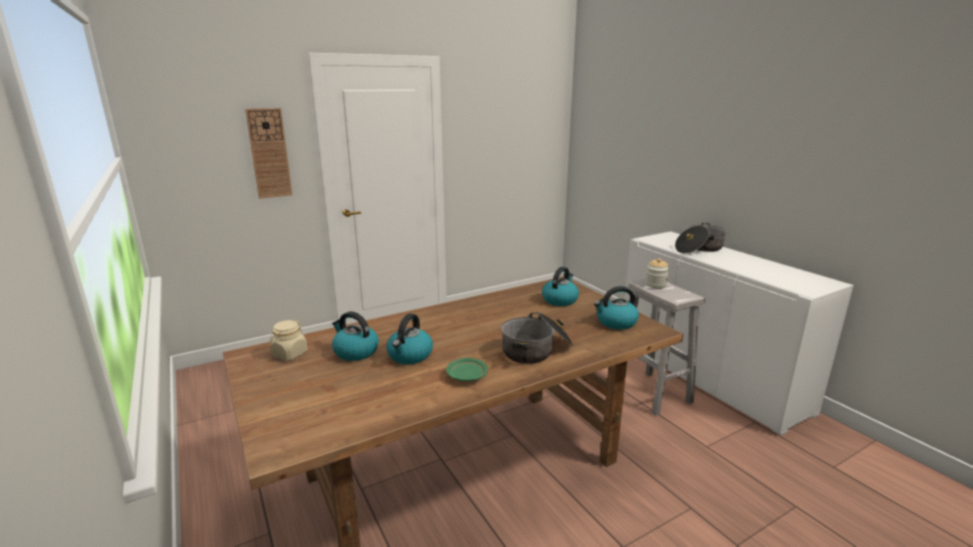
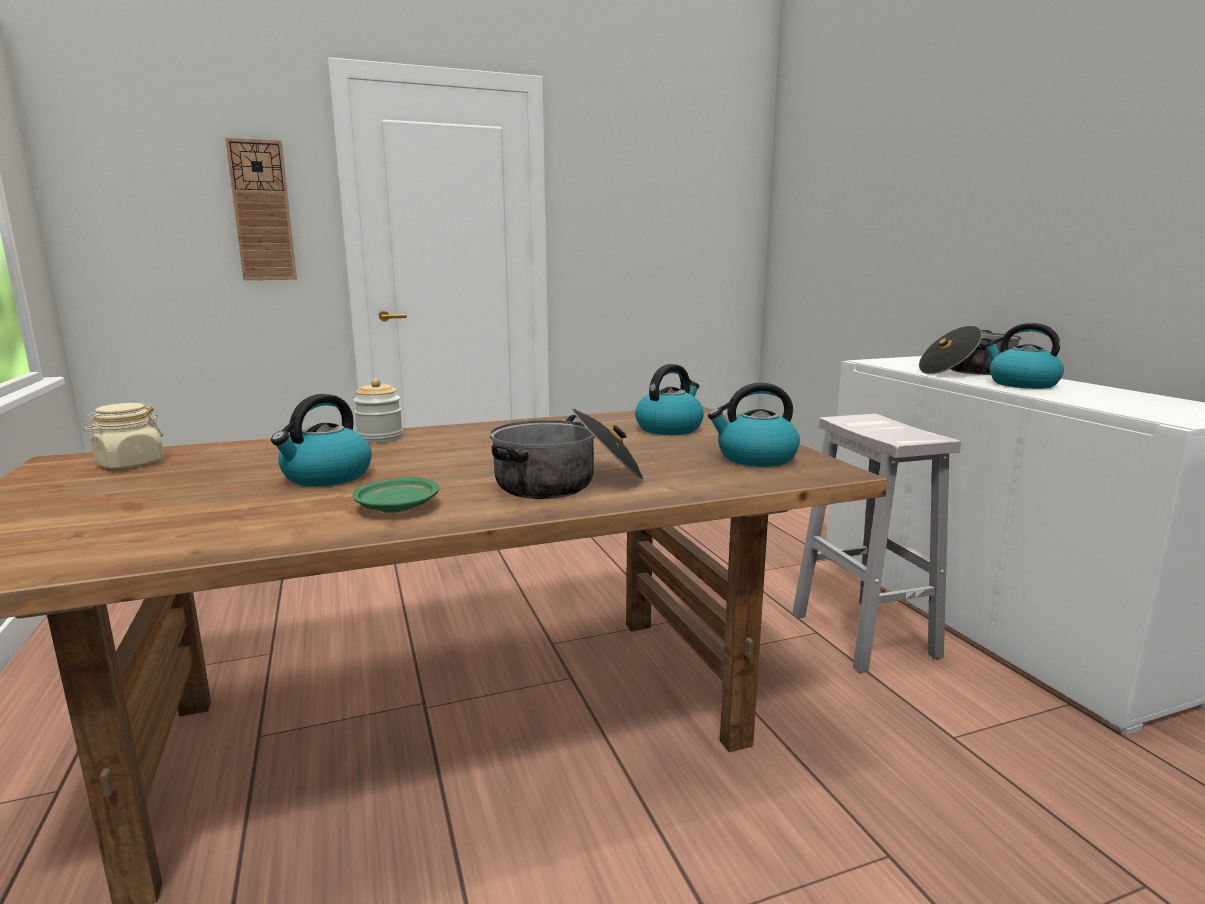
camera: 10 degrees right, 5 degrees down
(355, 352) = (240, 467): kettle -> kettle (1021, 384)
(656, 285) = (869, 422): jar -> jar (380, 438)

